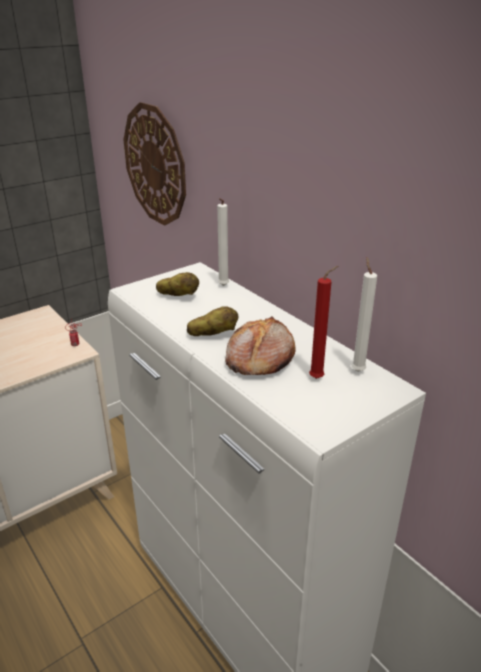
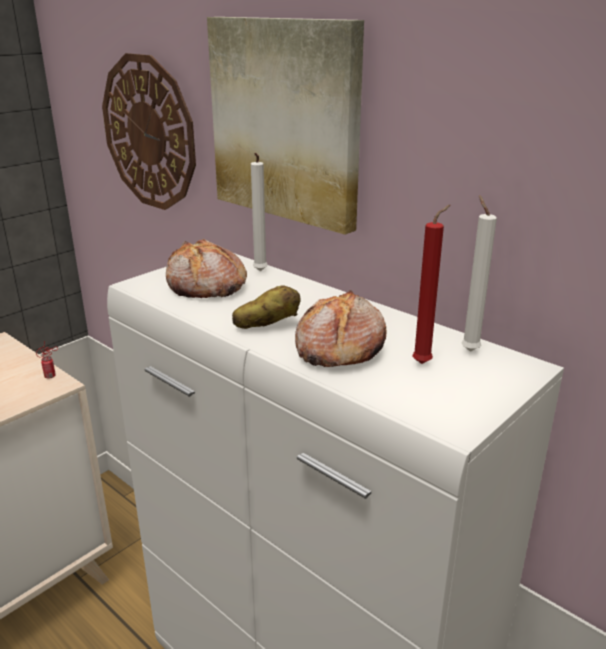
camera: 10 degrees left, 5 degrees down
(178, 296) = (205, 286): potato -> bread
(247, 172) = (286, 121): none -> picture

